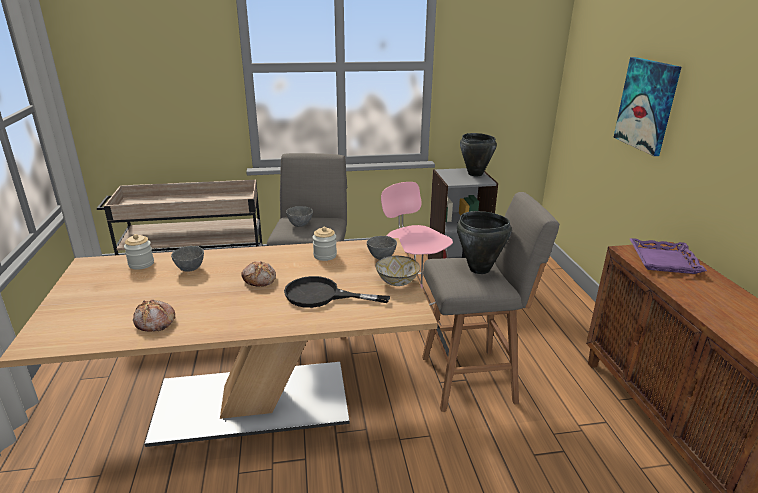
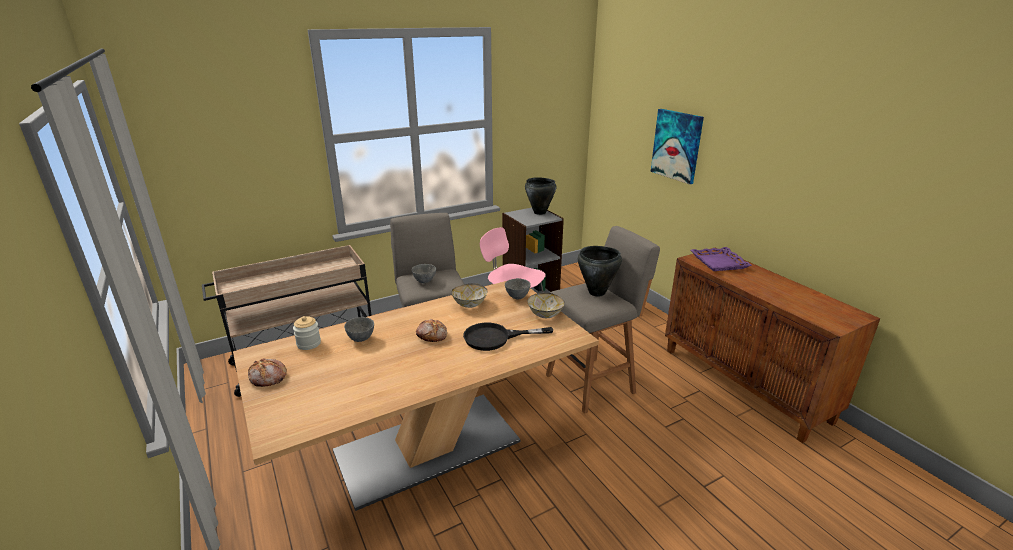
camera: 20 degrees left, 0 degrees up
(154, 322) = (372, 391): bread -> bread (268, 378)
(325, 255) = (470, 304): jar -> bowl

